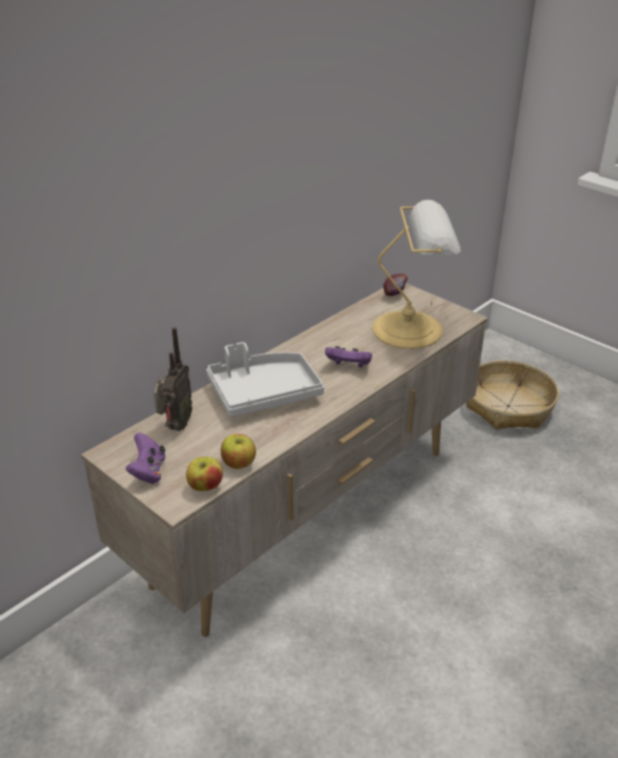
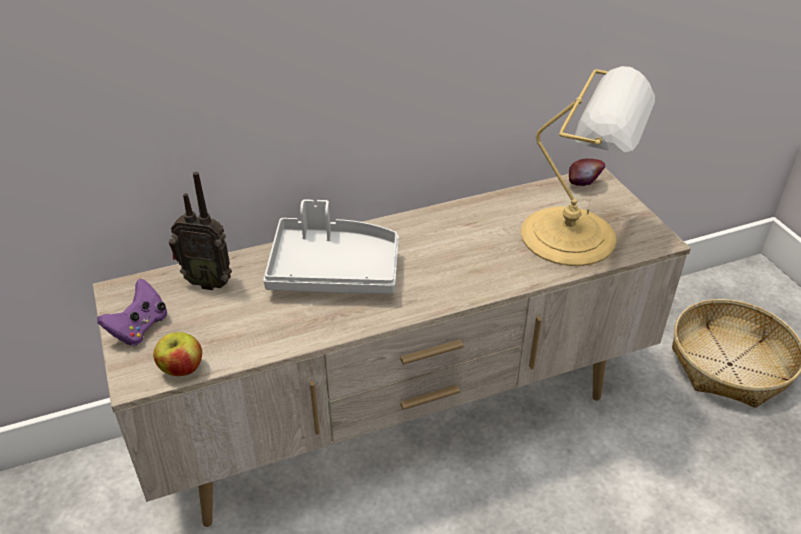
camera: 25 degrees right, 5 degrees up
(175, 426) = (208, 281): radio -> radio turned 60 degrees clockwise
(238, 463) = (239, 352): apple -> none
(349, 366) = (459, 265): purple game controller -> none

